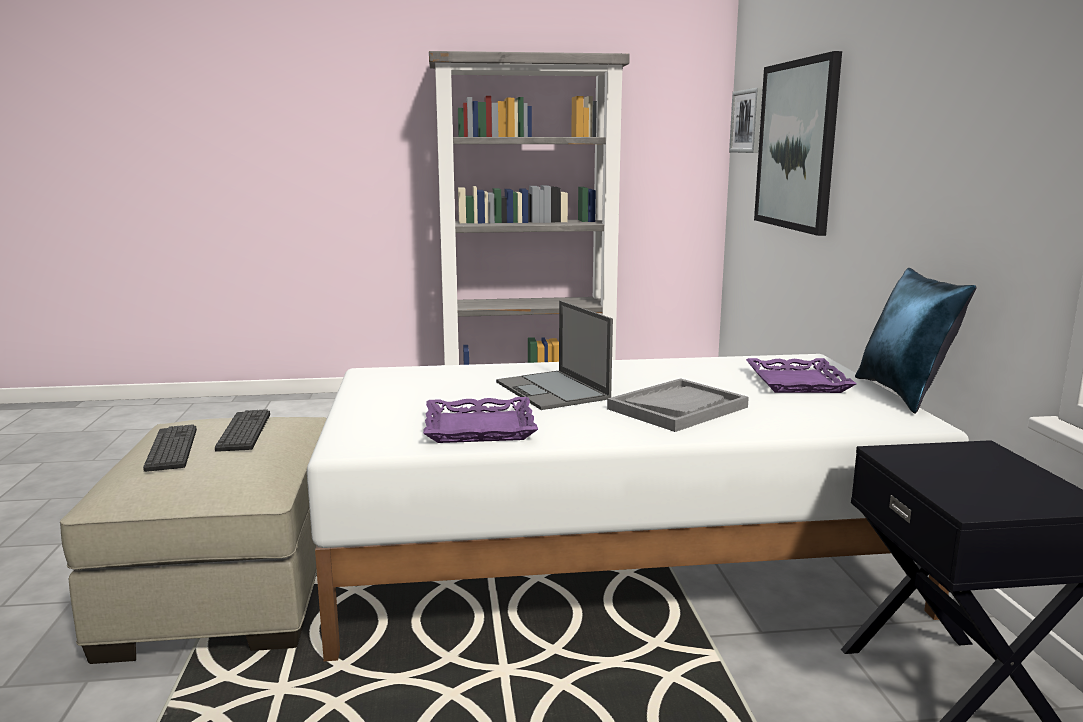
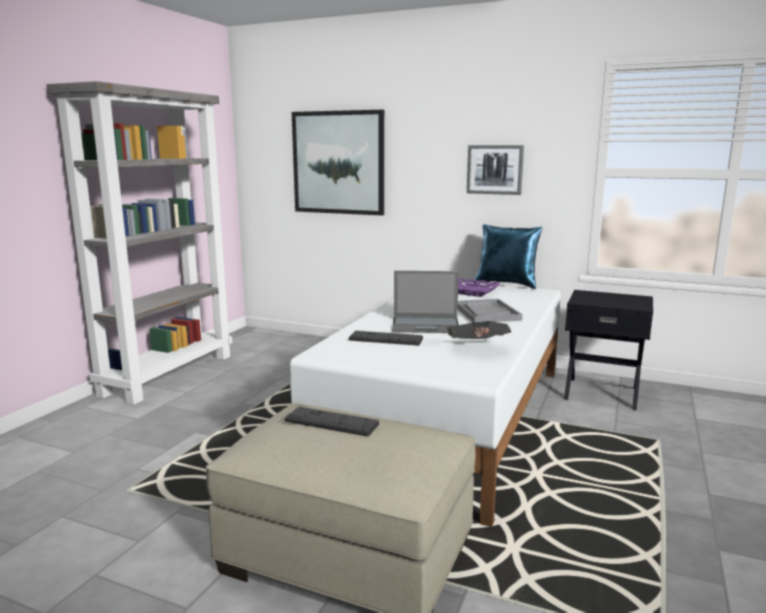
camera: 60 degrees left, 0 degrees up
(172, 449) = (341, 451): keyboard -> keyboard (385, 339)
(480, 427) = (477, 348): purple tray -> newspaper
(747, 121) = (264, 146): picture -> picture (495, 169)

